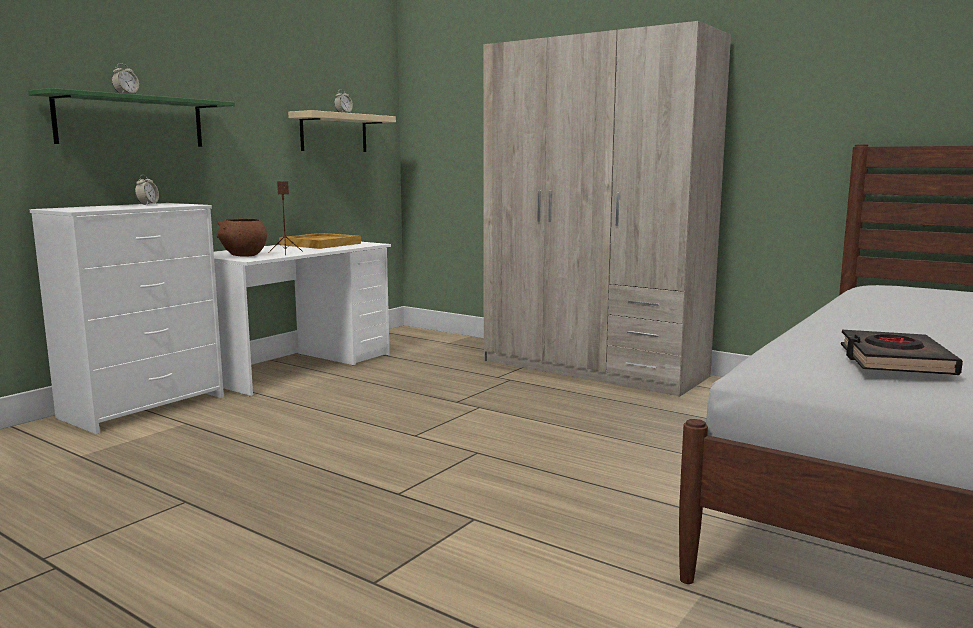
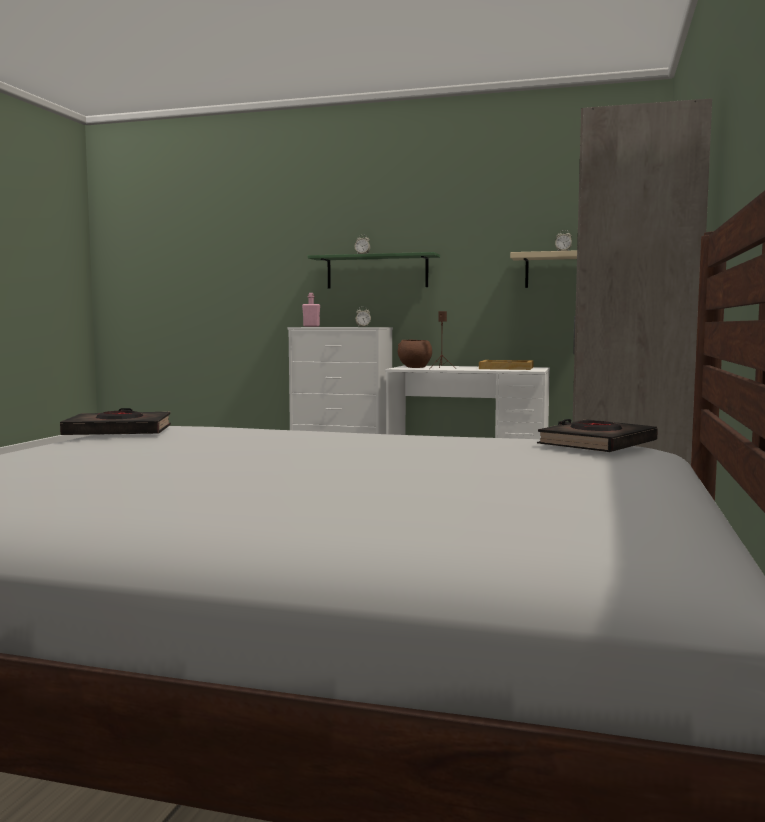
camera: 70 degrees right, 5 degrees down
(96, 209) = (311, 326): none -> pink bottle
(902, 286) = (596, 444): none -> black book

